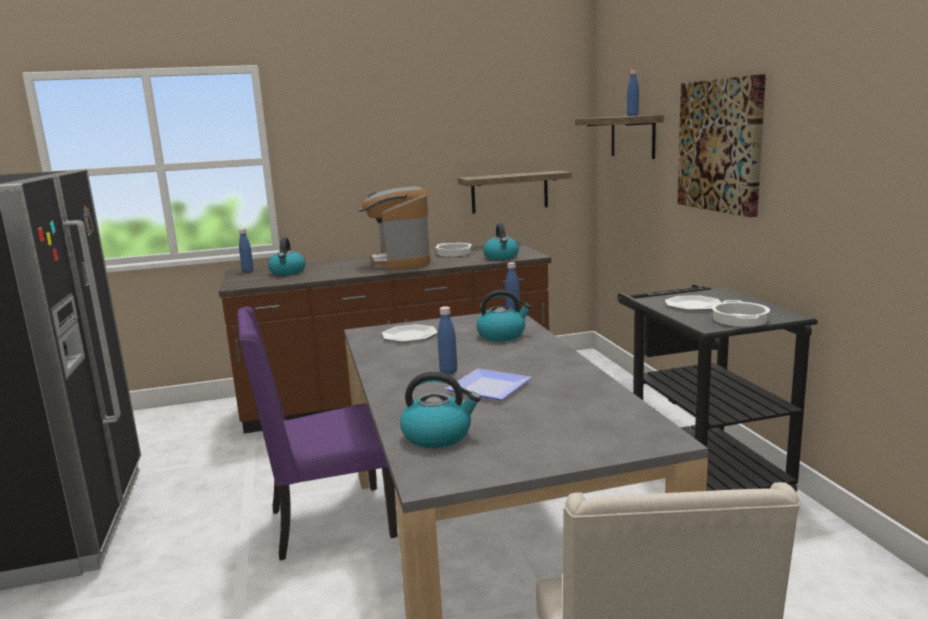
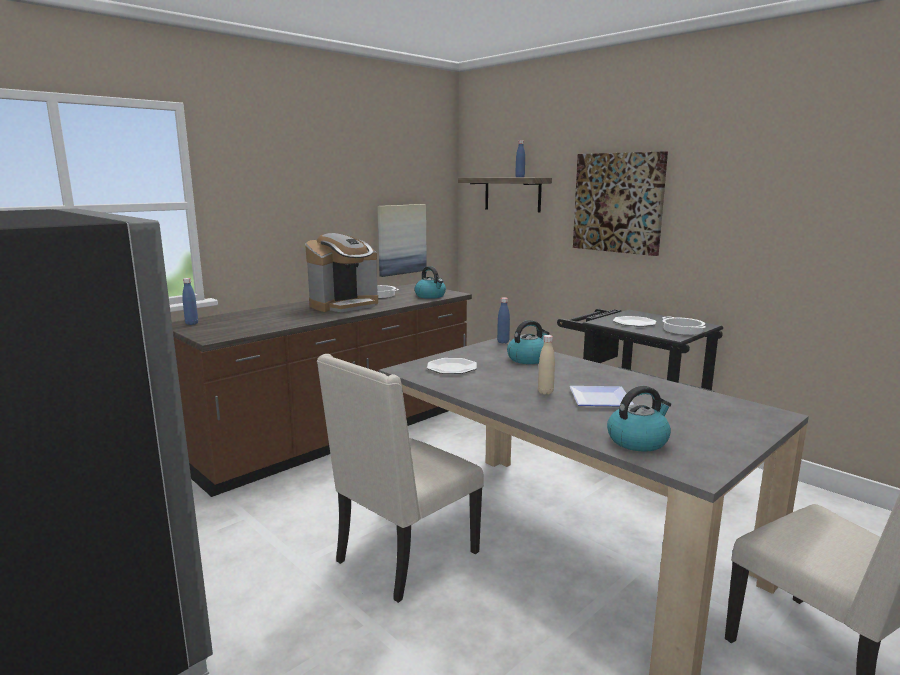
camera: 30 degrees left, 0 degrees up
(288, 272) = (243, 321): kettle -> none
(328, 524) = (404, 558): purple chair -> beige chair
(399, 262) = (344, 305): coffee machine -> coffee machine turned 90 degrees counterclockwise
(448, 372) = (545, 392): blue bottle -> beige bottle
(509, 192) = (401, 239): shelf -> picture

